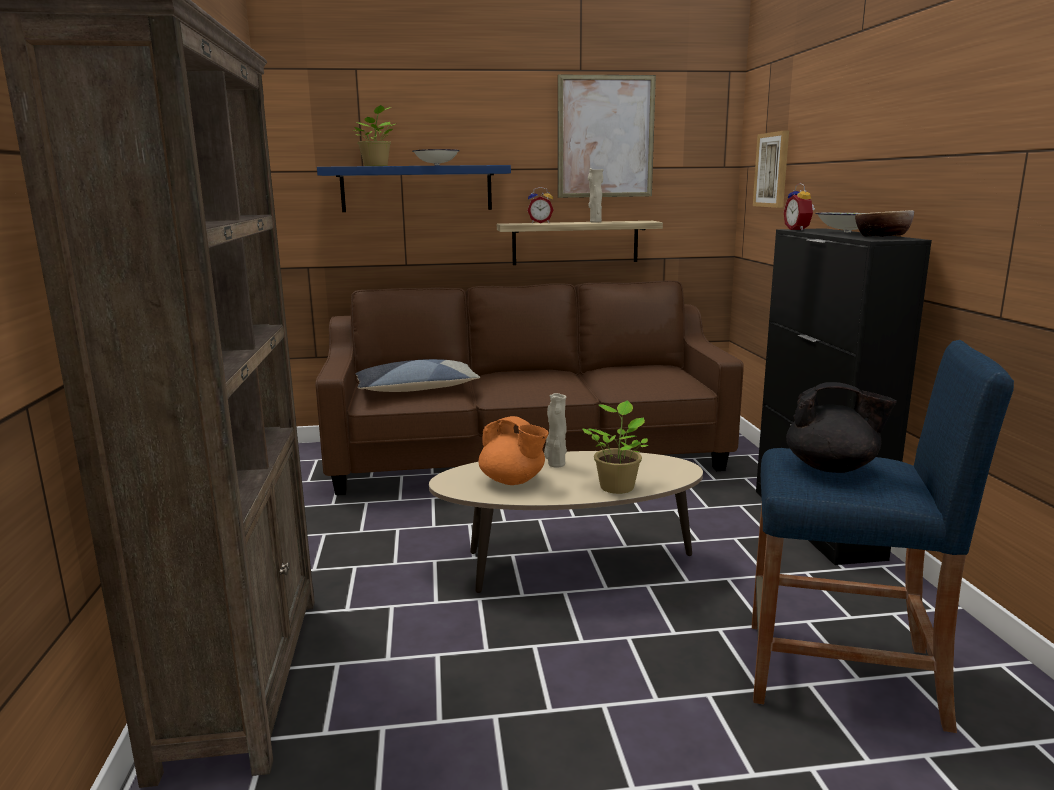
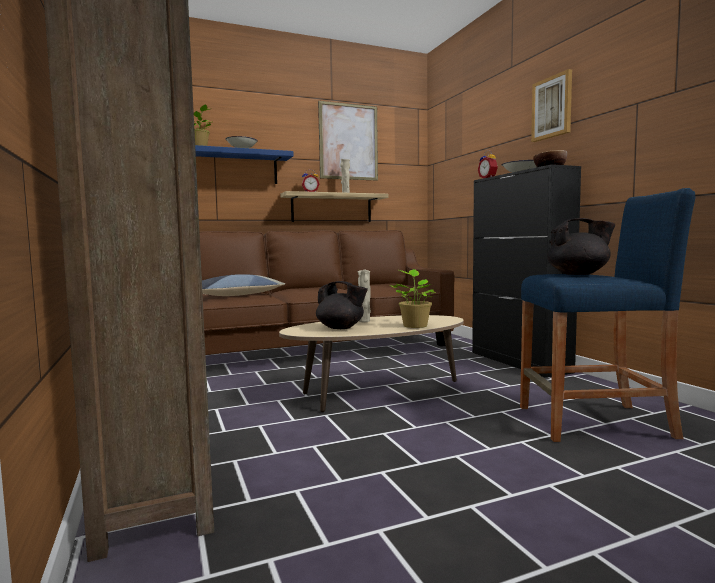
camera: 15 degrees left, 10 degrees down
(513, 481) = (341, 328): orange teapot -> black teapot
(772, 170) = (453, 160): picture -> picture (552, 107)

